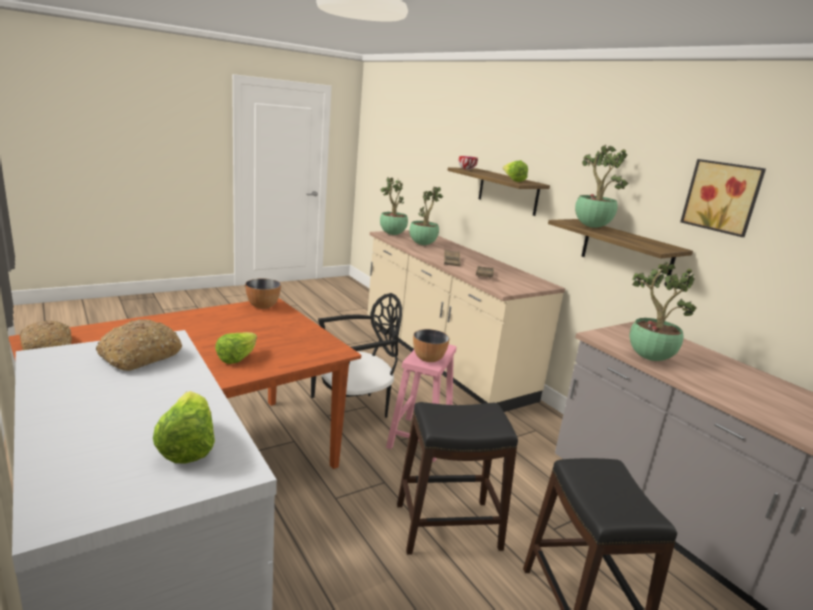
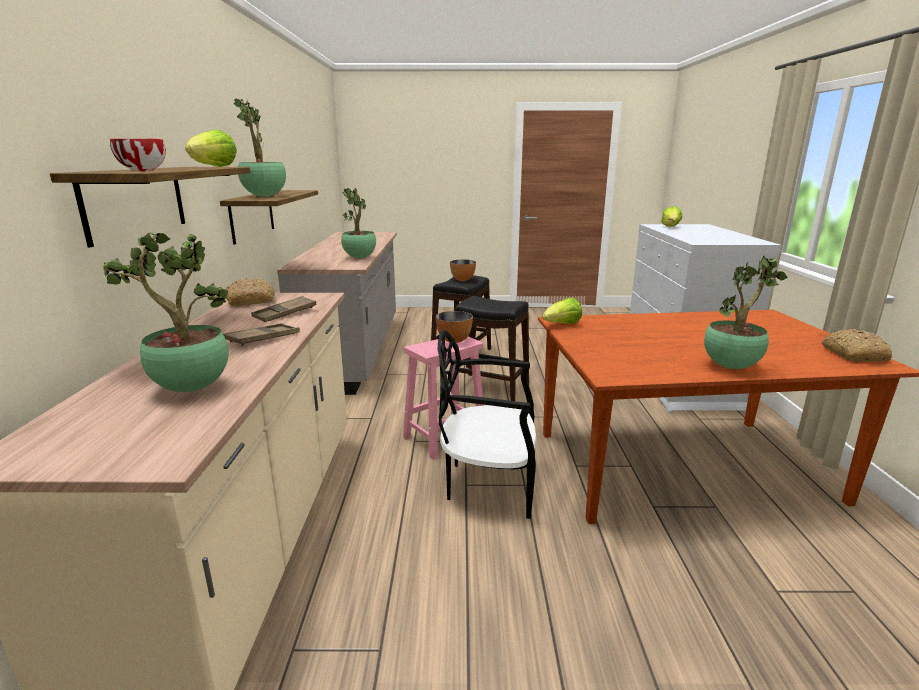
camera: 145 degrees left, 0 degrees up
(139, 356) = (709, 239): bread -> bread (252, 301)
(237, 358) = (653, 325): lettuce -> lettuce (562, 325)
(262, 306) = (623, 371): bowl -> bowl (463, 279)
(392, 234) = (155, 447): potted plant -> potted plant (731, 366)
(723, 197) = (271, 139): picture -> none

